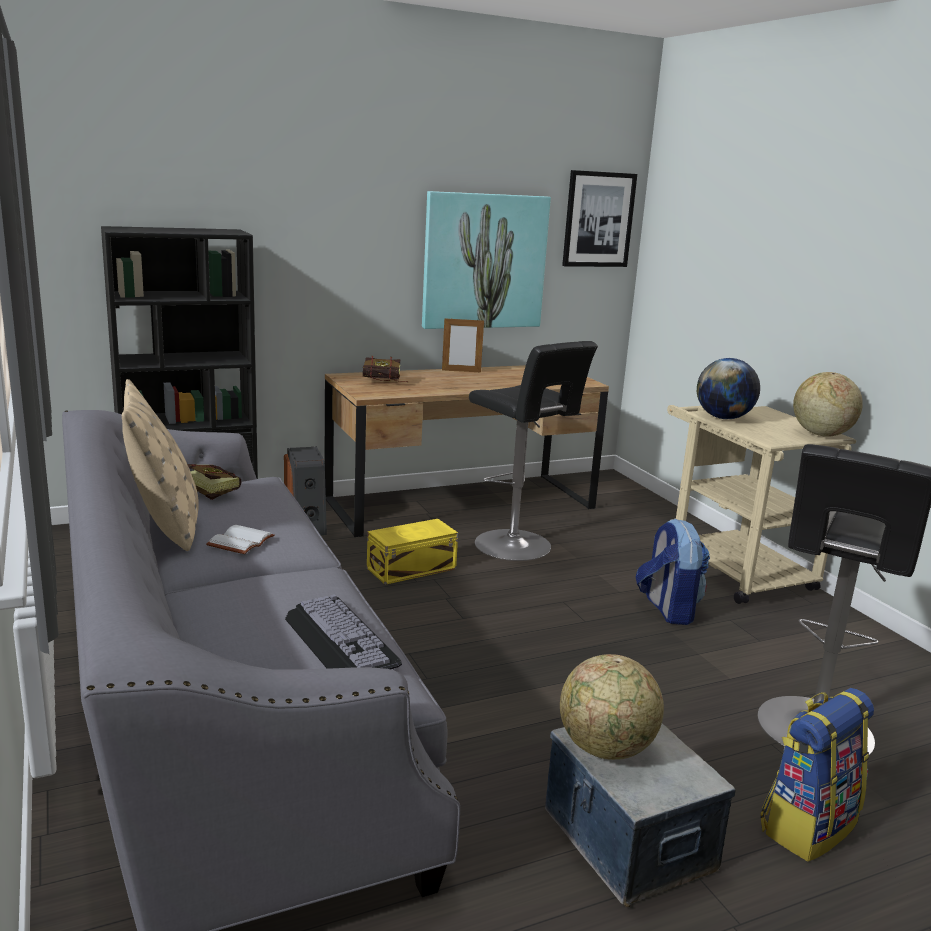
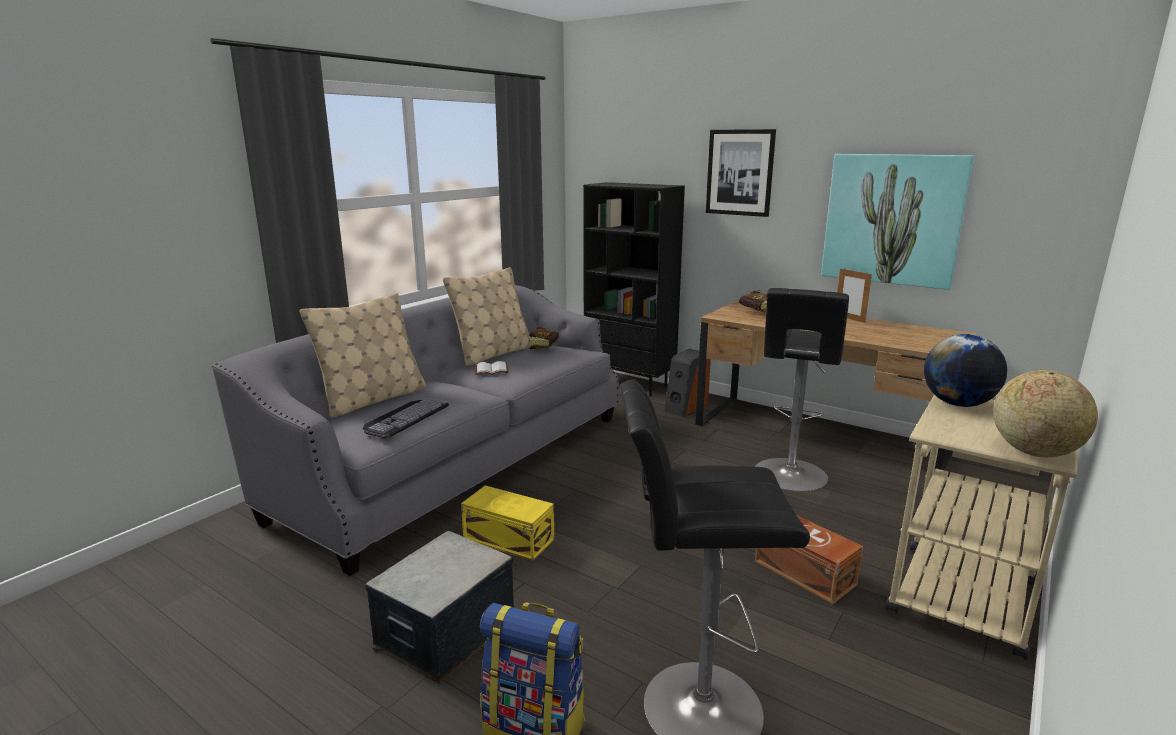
camera: 60 degrees right, 0 degrees up
(214, 645) = (373, 399): none -> beige pillow
(409, 568) = (684, 453): yellow storage box -> yellow storage box (508, 538)
(598, 219) = (1049, 180): picture -> picture (740, 172)
(606, 749) = (440, 554): globe -> none
(668, 609) = (804, 571): backpack -> brown storage box

